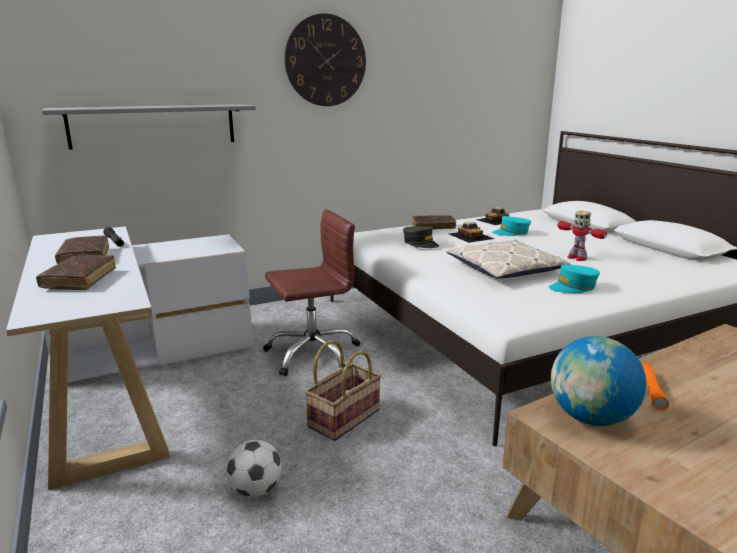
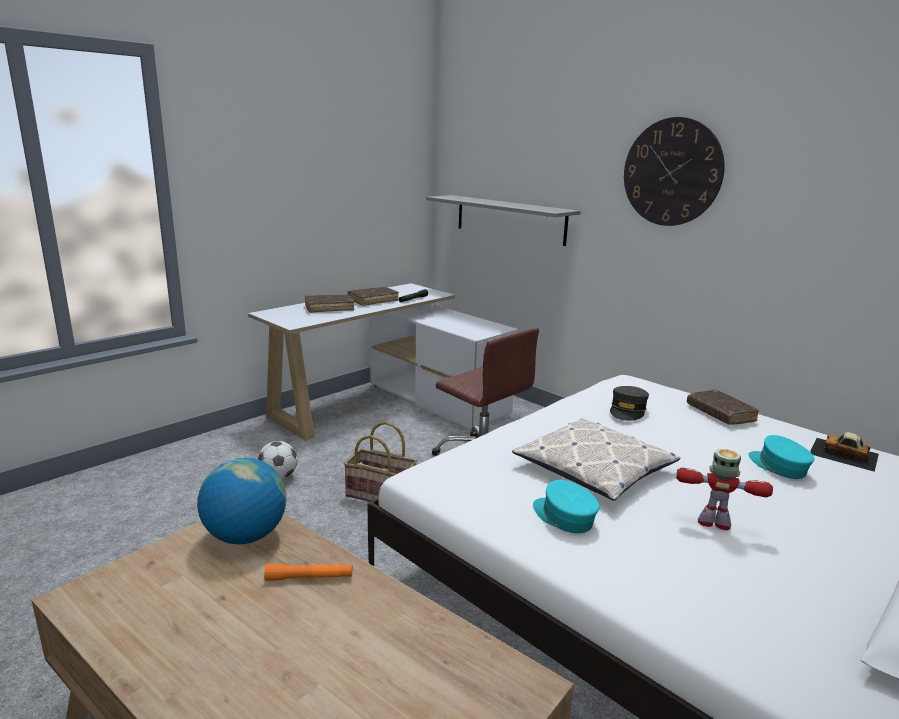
camera: 70 degrees right, 0 degrees up
(470, 236) = (710, 437): toy car -> none
(576, 258) = (714, 523): toy robot -> toy robot turned 75 degrees clockwise

